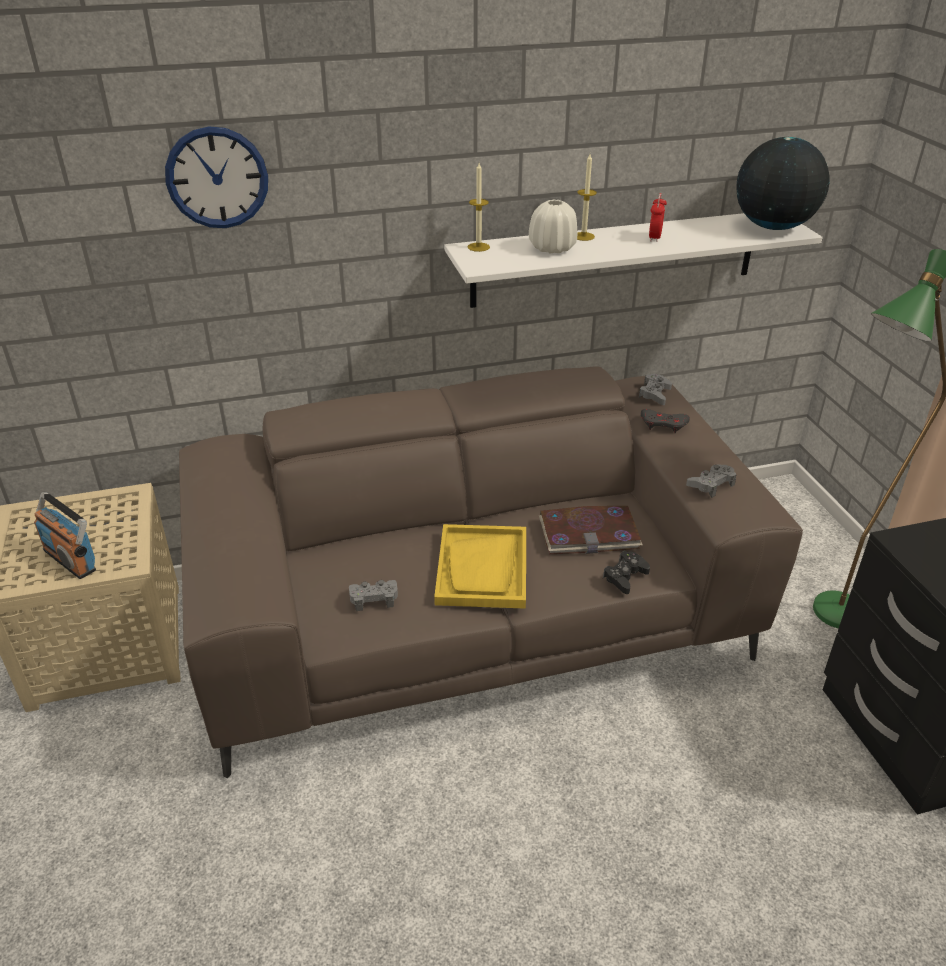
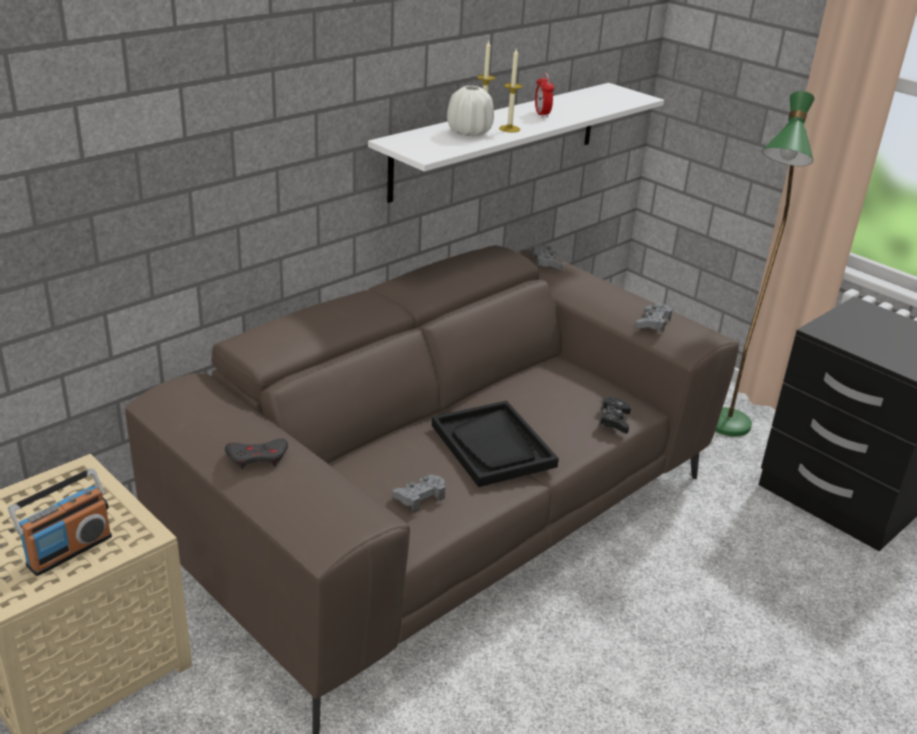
camera: 30 degrees left, 5 degrees down
(70, 559) = (69, 550): radio -> radio turned 60 degrees counterclockwise
(217, 178) = (171, 89): wall clock -> none
(478, 247) = (403, 139): candle -> candle (509, 129)
(482, 568) = (493, 446): yellow tray -> black tray
(589, 533) = (558, 394): book -> none
(663, 424) = (575, 285): grey game controller -> grey game controller (257, 457)
(772, 227) = (621, 96): globe -> none

